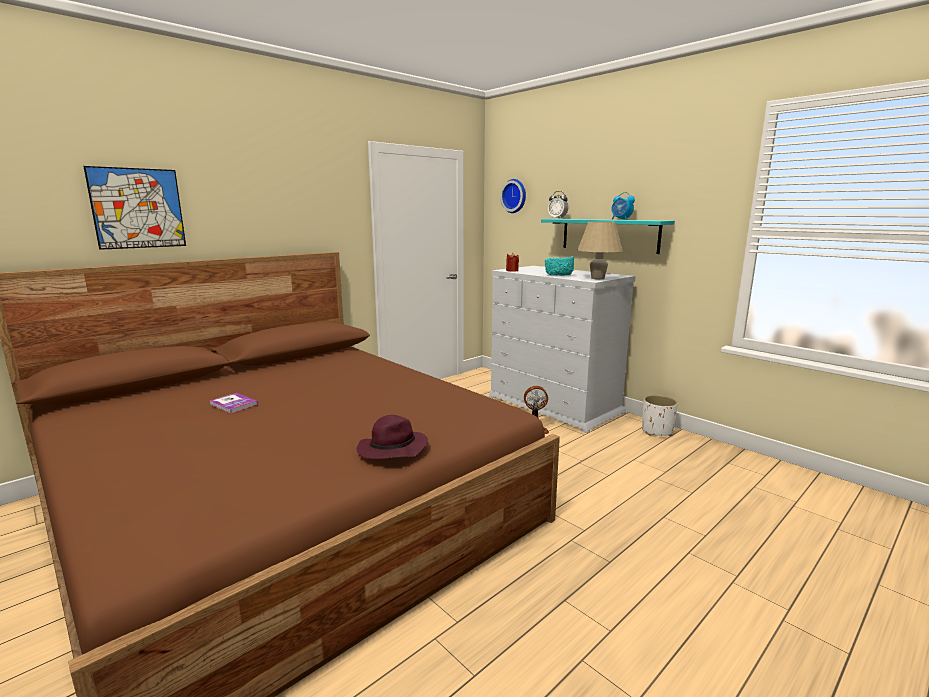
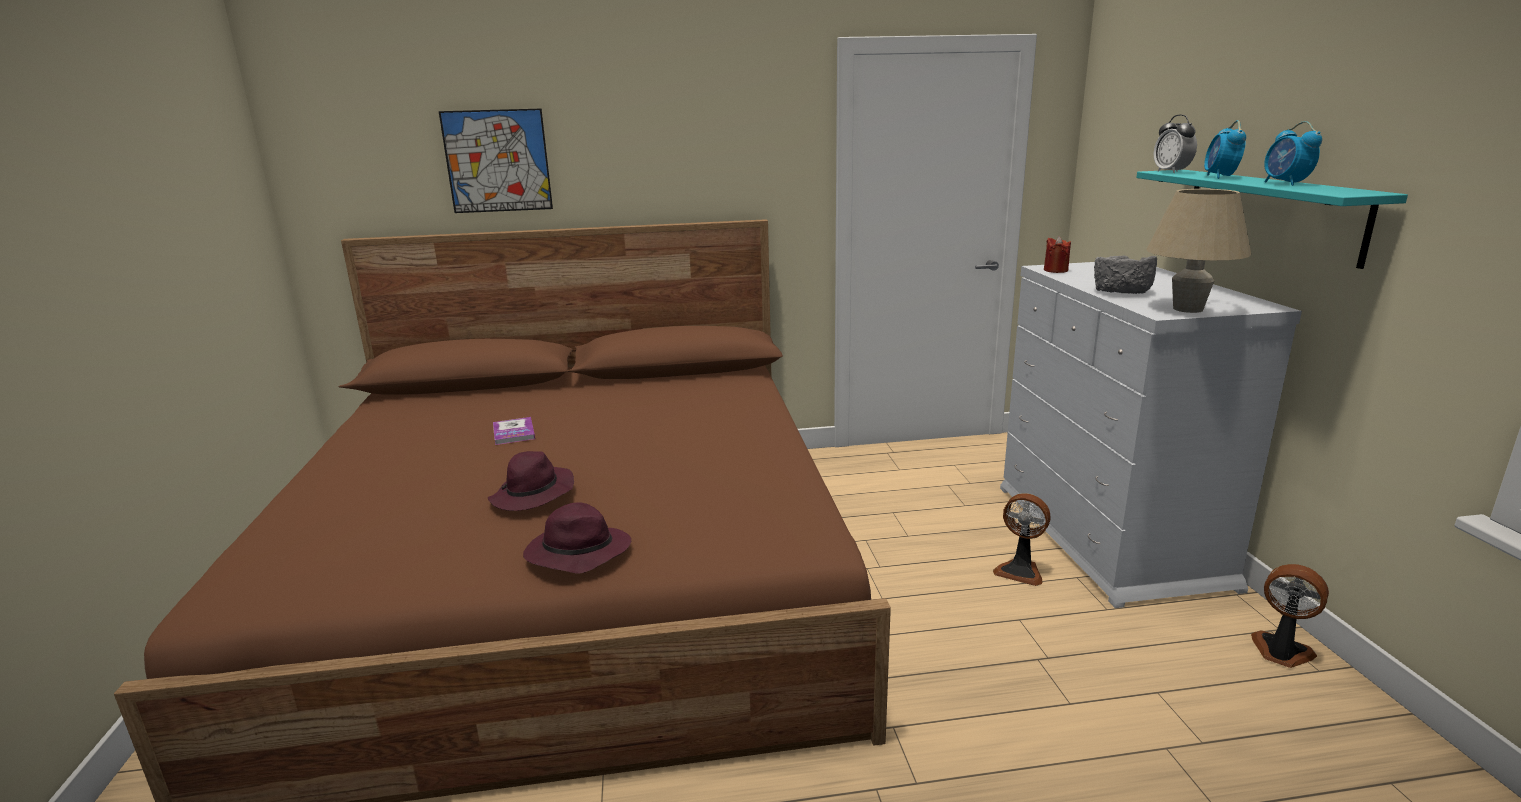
camera: 35 degrees right, 5 degrees up
(311, 431) = (533, 495): none -> purple hat
(515, 196) = (1124, 119): wall clock -> none
(558, 275) = (1121, 292): turquoise bowl -> grey bowl
(586, 219) = (1220, 177): none -> alarm clock
(657, 431) = (1280, 652): white planter -> fan

